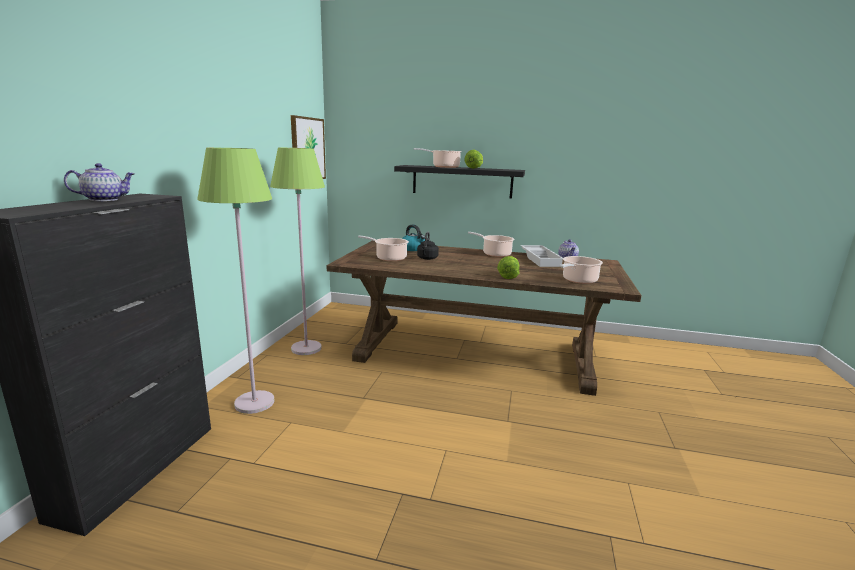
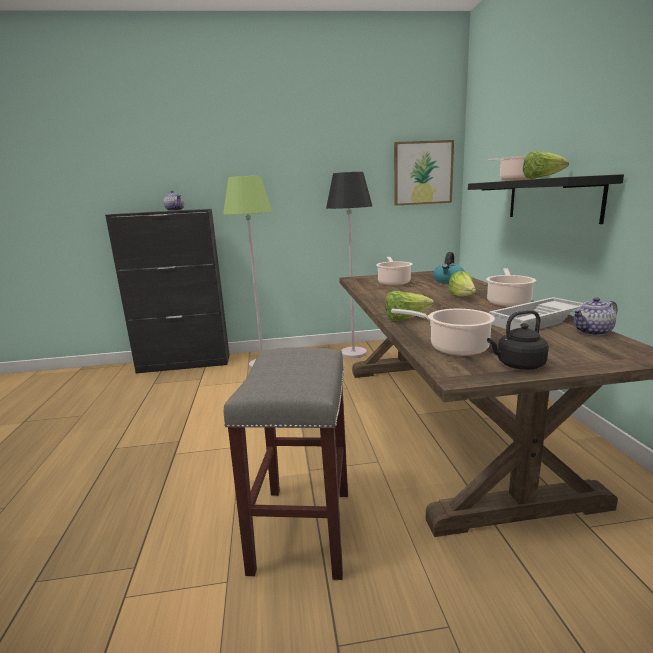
camera: 70 degrees right, 0 degrees up
(306, 348) = (353, 353): green floor lamp -> black floor lamp
(427, 258) = (419, 289): black kettle -> black kettle (518, 365)
(469, 257) = (463, 297): none -> lettuce
(578, 439) = (301, 528): none -> grey stool

